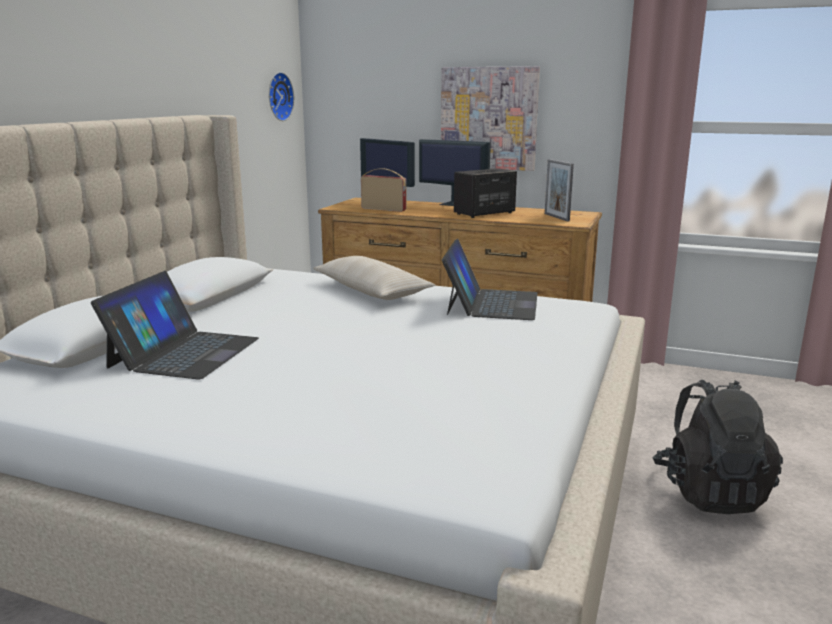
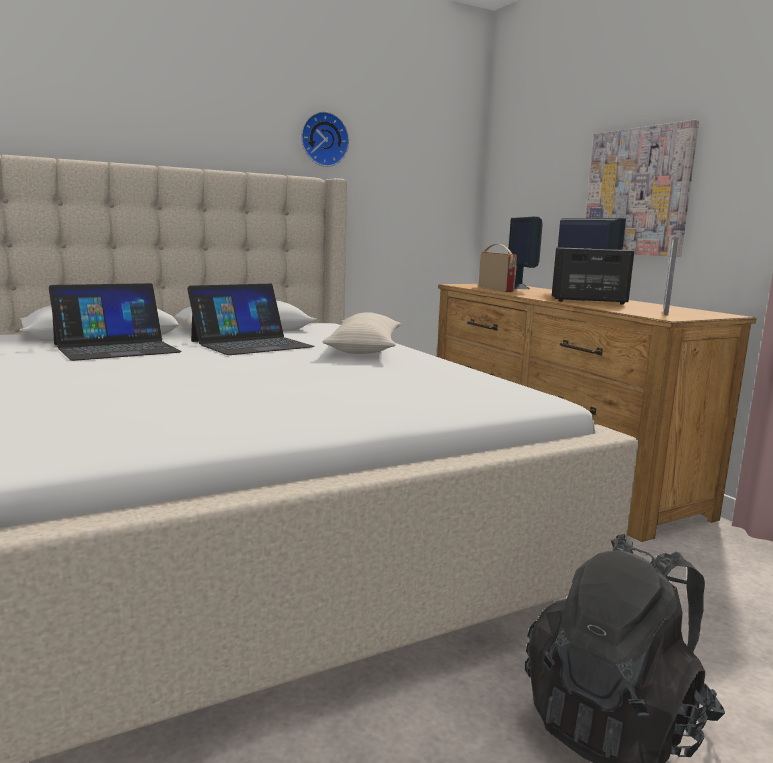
camera: 40 degrees right, 5 degrees down
(278, 96) = (442, 174): wall clock -> wall clock (323, 139)
(491, 303) = (437, 375): laptop -> laptop (251, 344)

